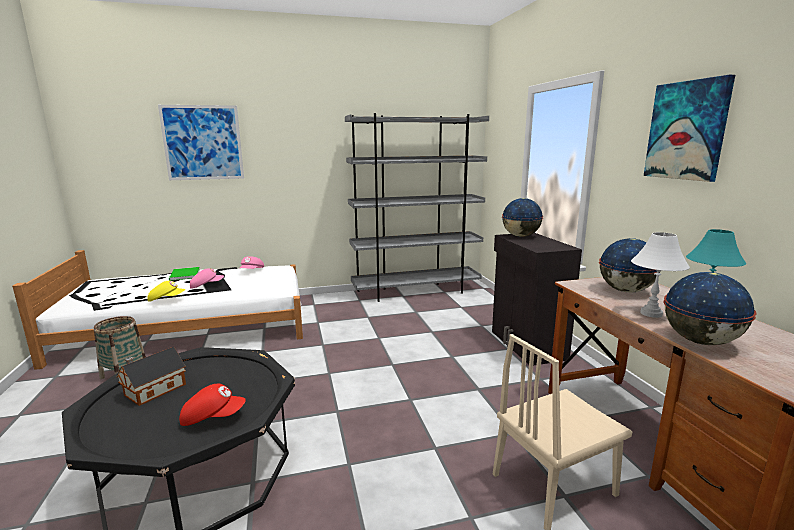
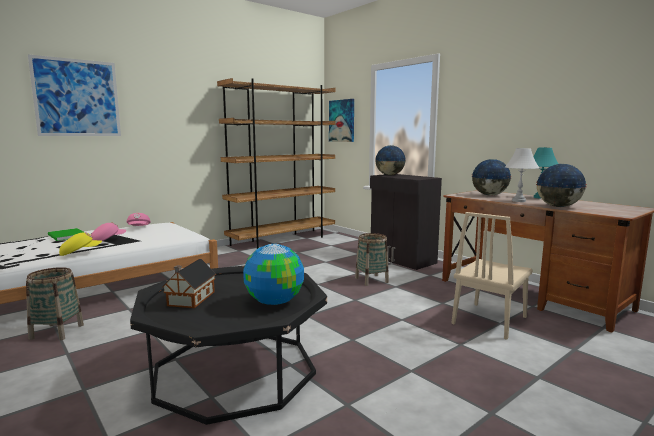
camera: 25 degrees left, 5 degrees down
(213, 417) = (274, 302): red cap -> globe
(416, 291) = (283, 240): grey bookcase -> brown bookcase
(458, 371) = (371, 280): none -> basket
(687, 130) = (508, 91): picture -> picture (342, 121)

